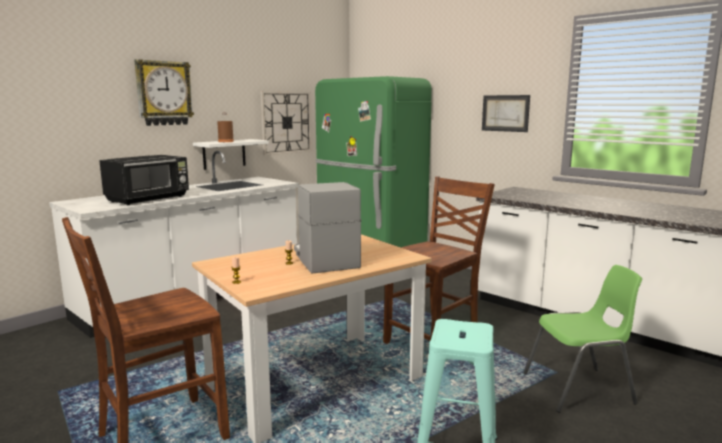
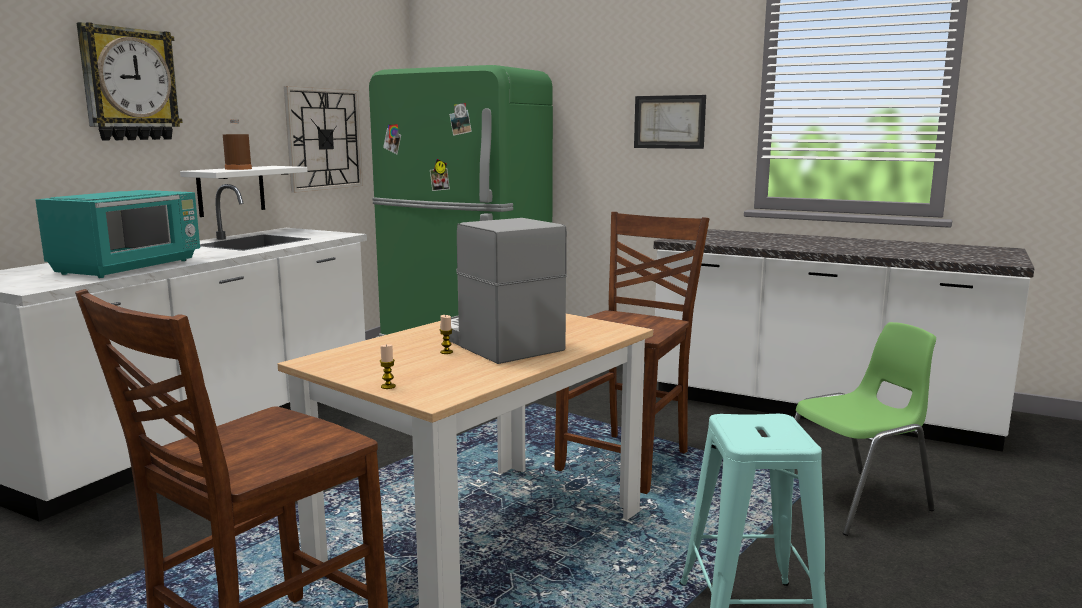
camera: 15 degrees left, 0 degrees up
(149, 199) = (130, 267): black microwave -> turquoise microwave

